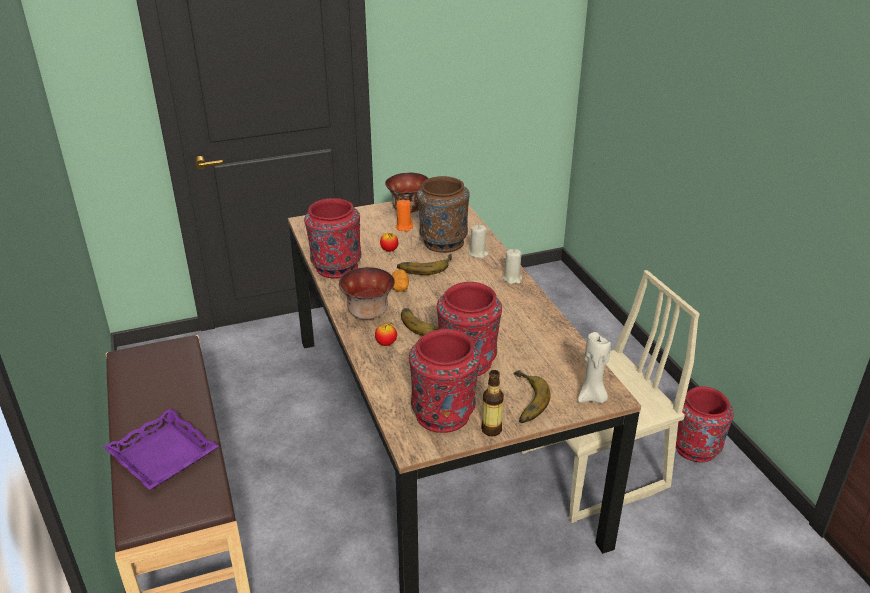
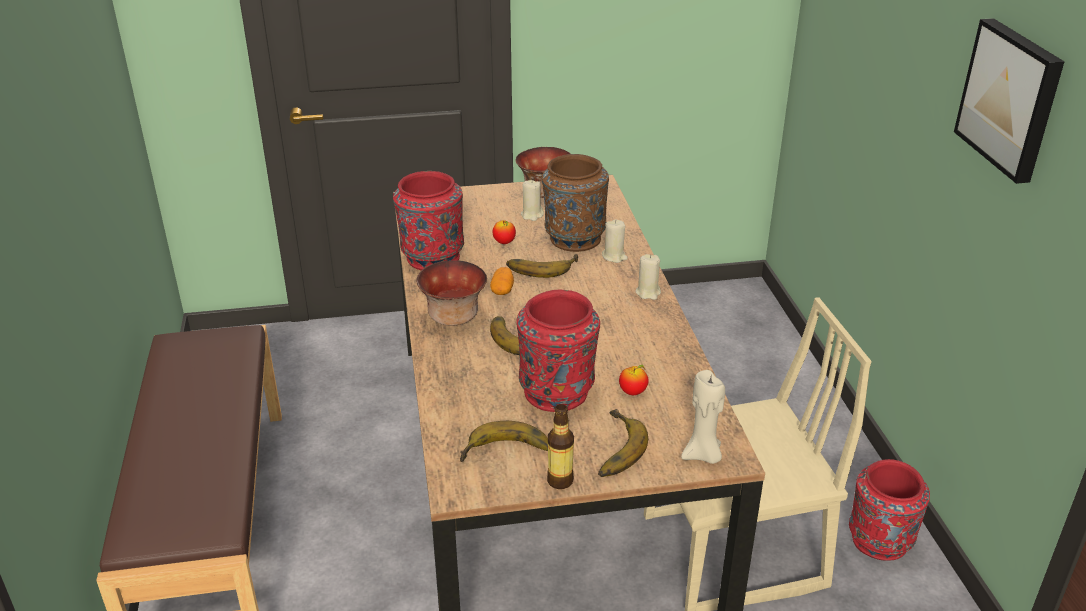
camera: 10 degrees right, 0 degrees up
(163, 454) = (182, 463): purple tray -> none
(386, 343) = (463, 358): apple -> apple (633, 392)
(404, 227) = (532, 215): orange candle -> beige candle
(444, 414) = (507, 453): red vase -> banana
(780, 110) = (1011, 99): none -> picture

